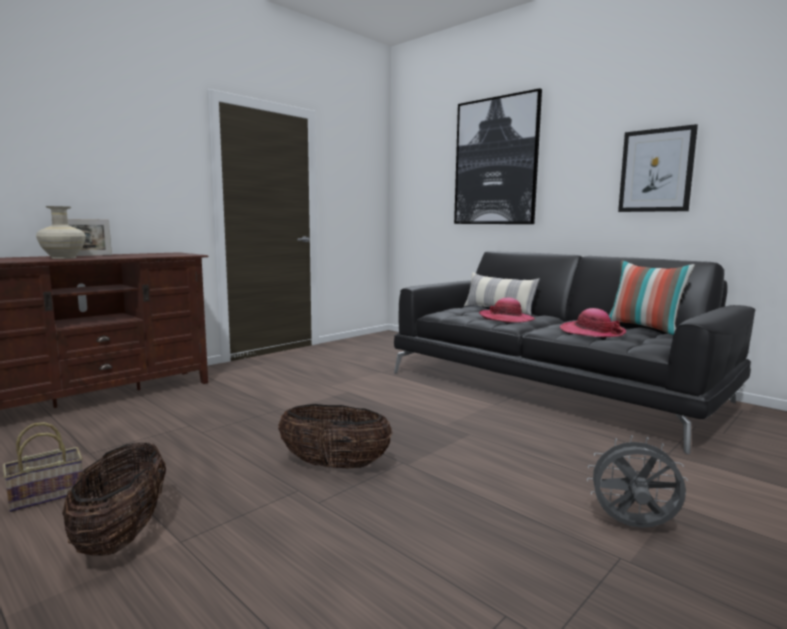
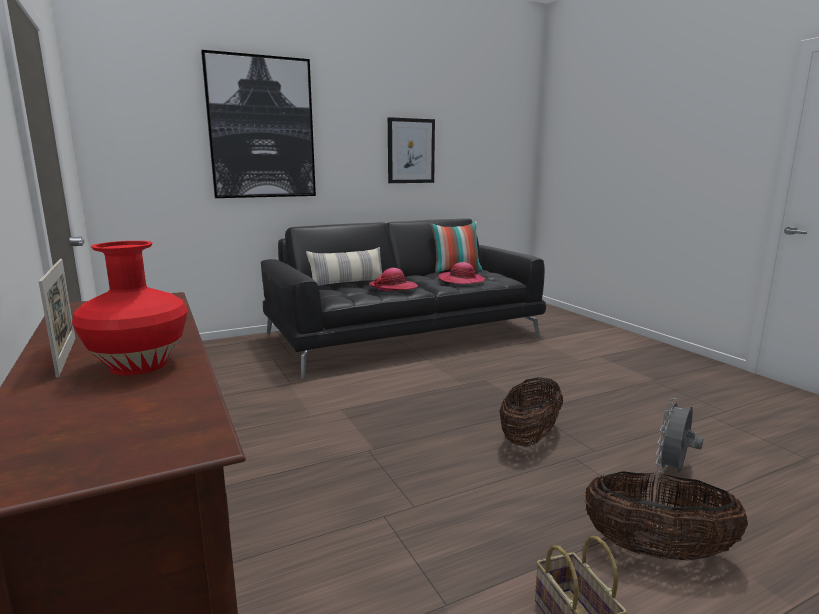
camera: 70 degrees left, 5 degrees up
(64, 258) = (140, 365): beige vase -> red vase
(632, 527) = (622, 370): grey fan -> grey fan (673, 471)

